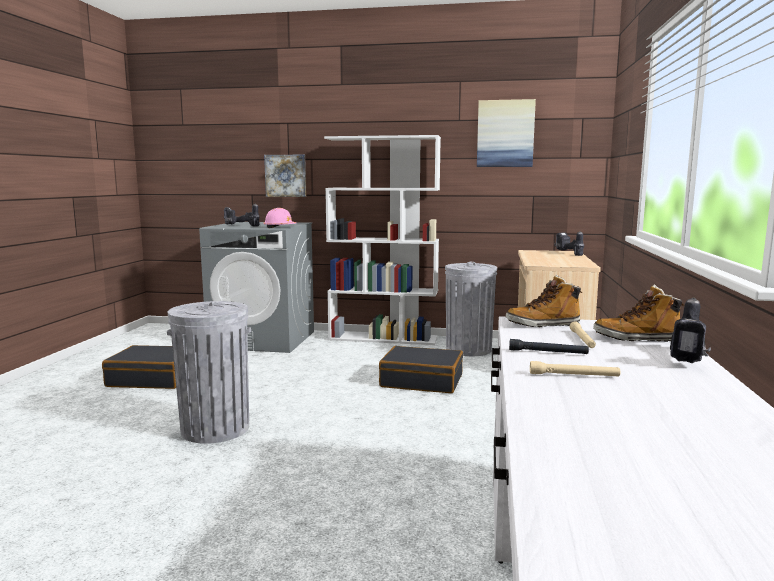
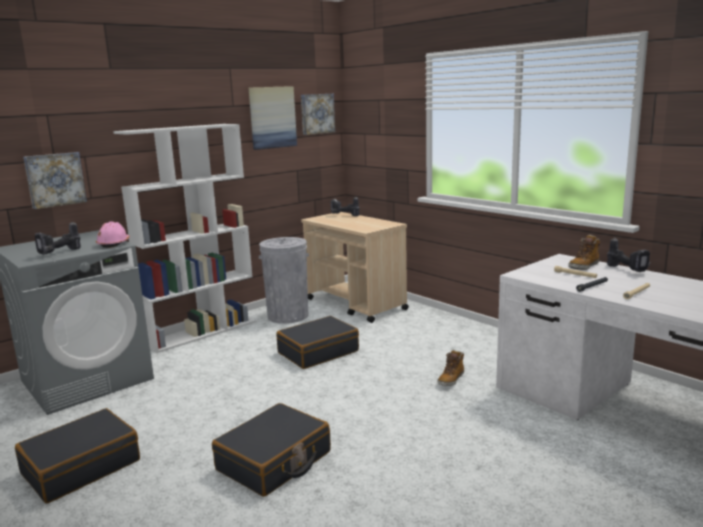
camera: 50 degrees left, 5 degrees up
(215, 428) = (274, 461): grey trash can -> black suitcase
(543, 324) = (533, 272): boot -> boot (451, 379)
(569, 132) = (317, 113): none -> picture

